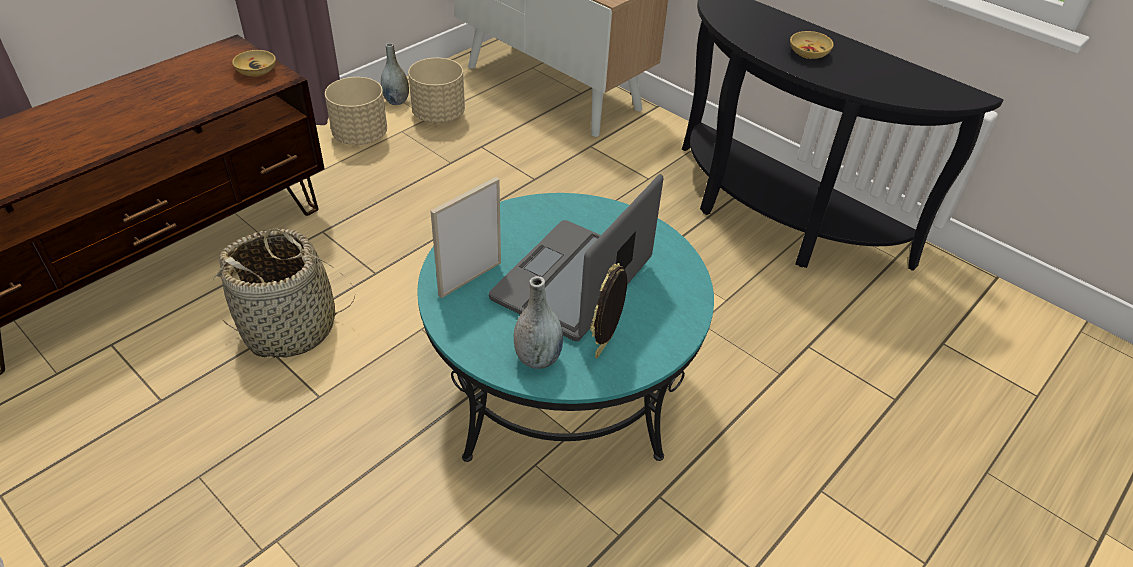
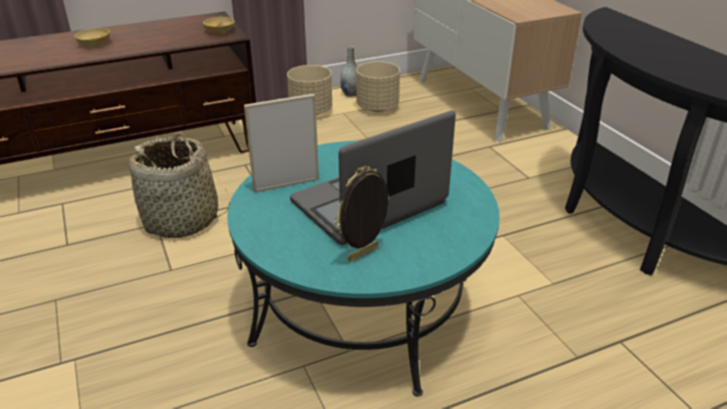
camera: 25 degrees right, 10 degrees down
(537, 359) = (299, 250): grey vase -> none
(809, 53) = (671, 59): beige bowl -> beige bowl (94, 43)

